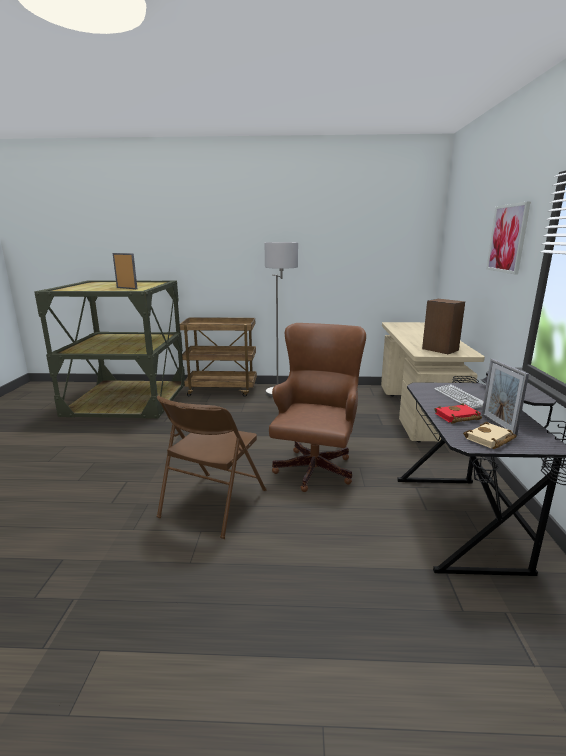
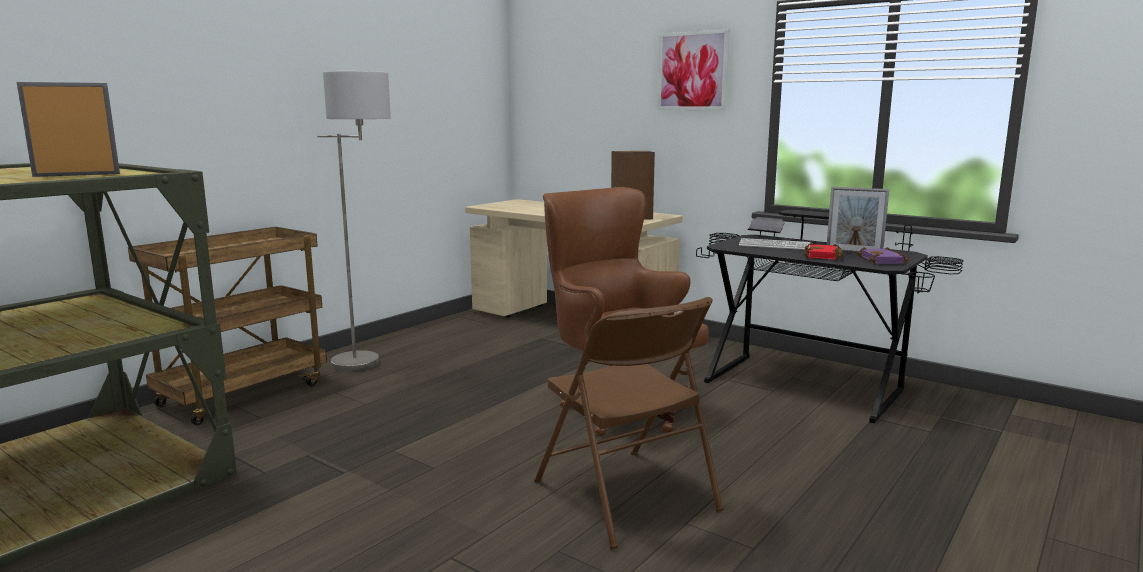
camera: 55 degrees left, 5 degrees down
(490, 440) = (883, 260): beige book -> purple book

